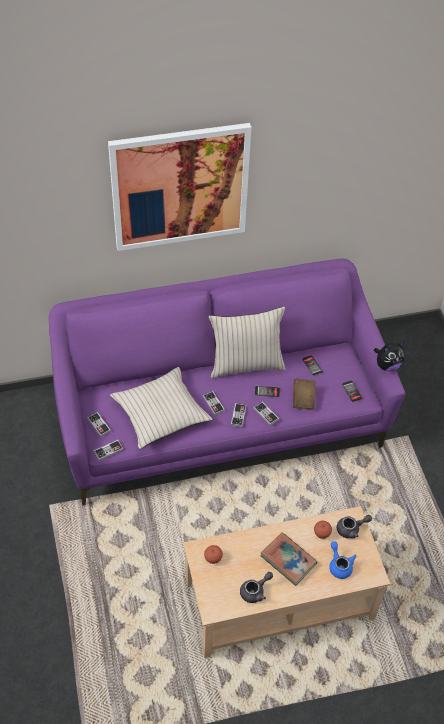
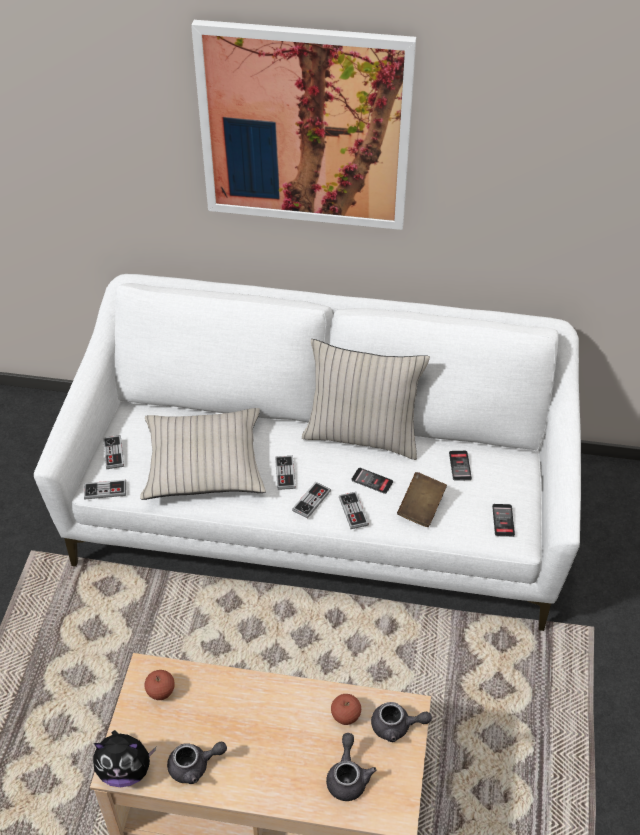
camera: 25 degrees right, 5 degrees down
(219, 418) = (320, 512): purple sofa -> white sofa
(288, 560) = (271, 738): book -> none
(339, 565) = (348, 777): blue teapot -> grey teapot
(387, 365) = (568, 494): plush toy -> plush toy (125, 770)

